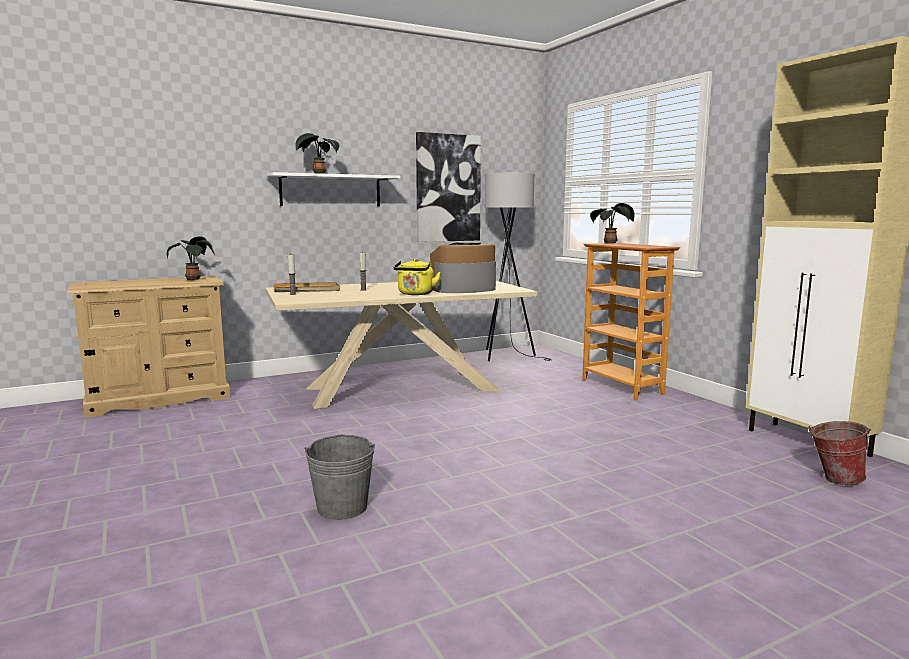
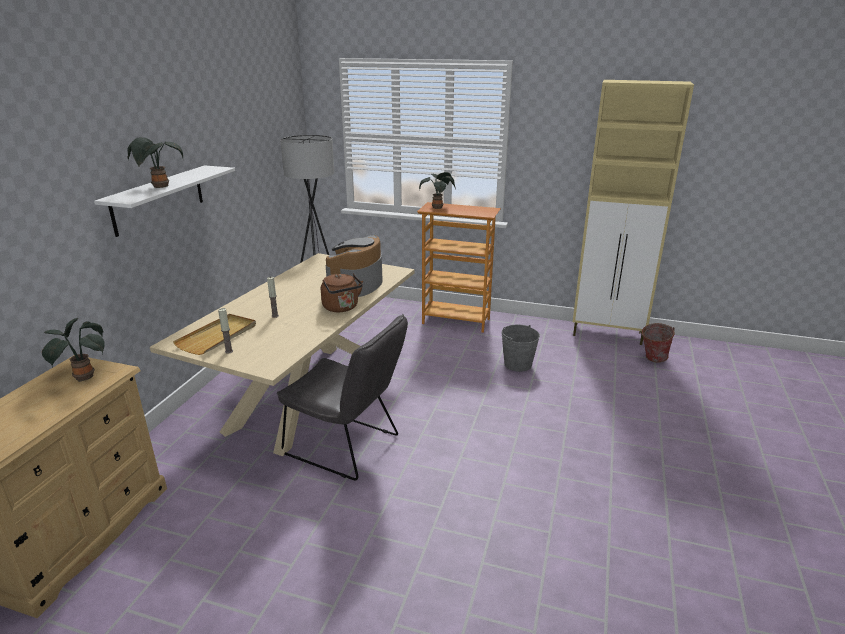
camera: 45 degrees left, 15 degrees up
(342, 507) = (499, 539): grey bucket -> grey bucket (517, 364)
(361, 420) = (348, 447): none -> grey chair
(415, 294) = (342, 308): yellow kettle -> brown kettle
(448, 188) = (249, 162): picture -> none

